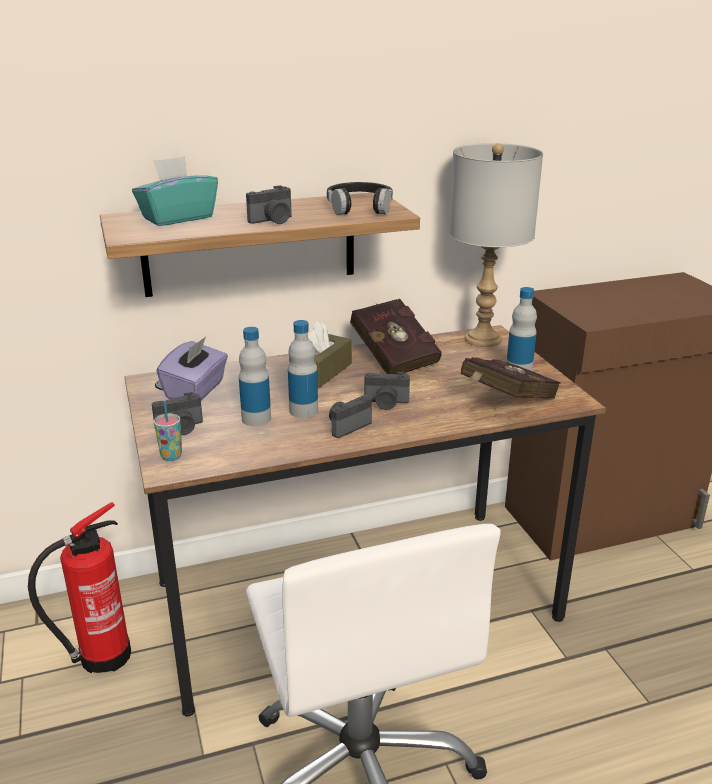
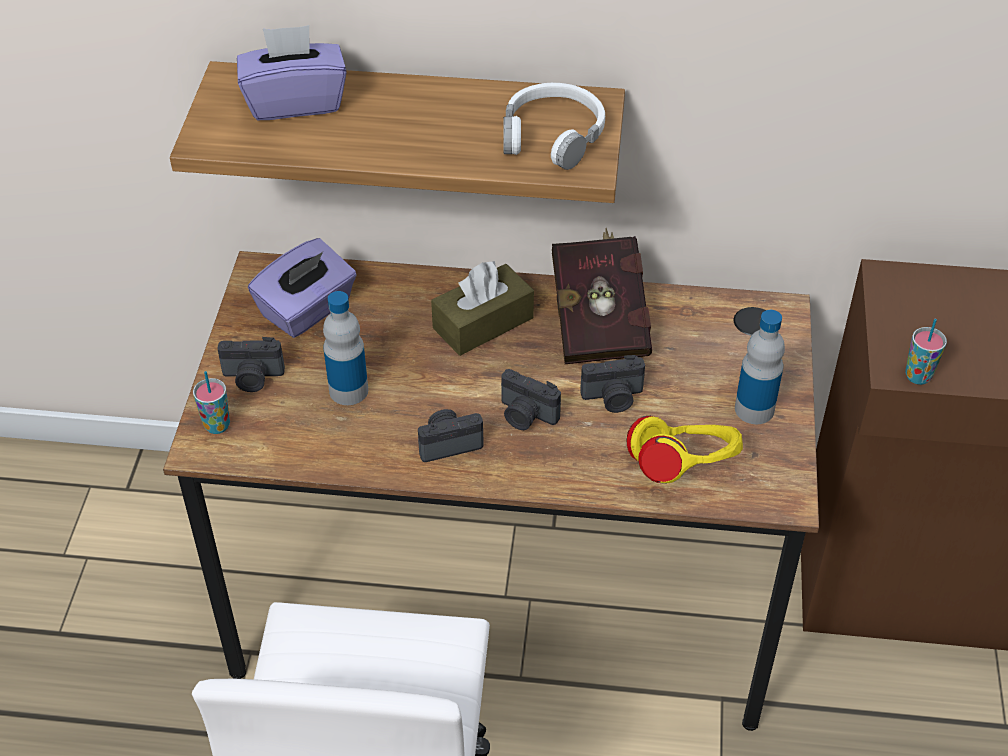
camera: 25 degrees right, 20 degrees up
(100, 657) = (175, 563): fire extinguisher -> none
(177, 218) = (295, 102): turquoise tissue box -> purple tissue box
(273, 221) = (408, 145): camera -> camera (613, 398)
(303, 410) = (414, 394): bottle -> none
(360, 207) = (552, 136): black headphones -> white headphones
(482, 339) = (754, 321): grey table lamp -> none
(505, 403) = (683, 470): red book -> yellow headphones
(605, 323) = (918, 376): none -> cup

